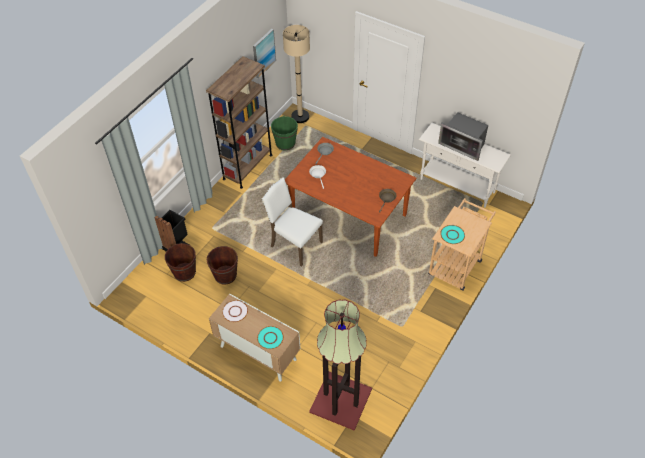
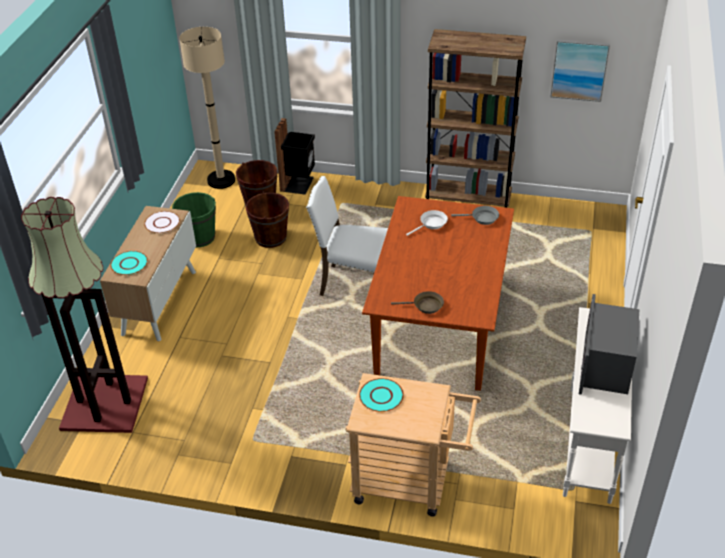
camera: 70 degrees right, 10 degrees down
(285, 143) = (538, 222): green bucket -> green bucket (199, 237)
(294, 244) = (353, 284): white chair -> white chair turned 90 degrees counterclockwise
(300, 117) = (604, 220): beige floor lamp -> beige floor lamp (221, 180)

